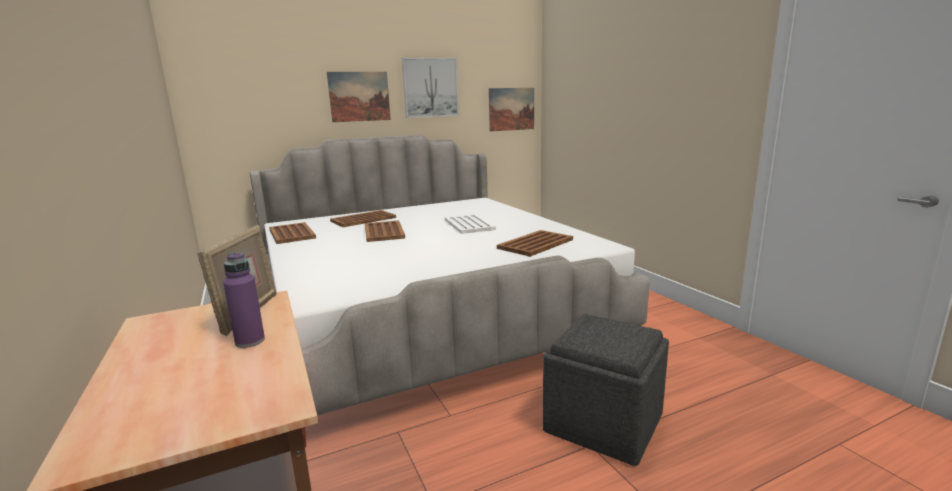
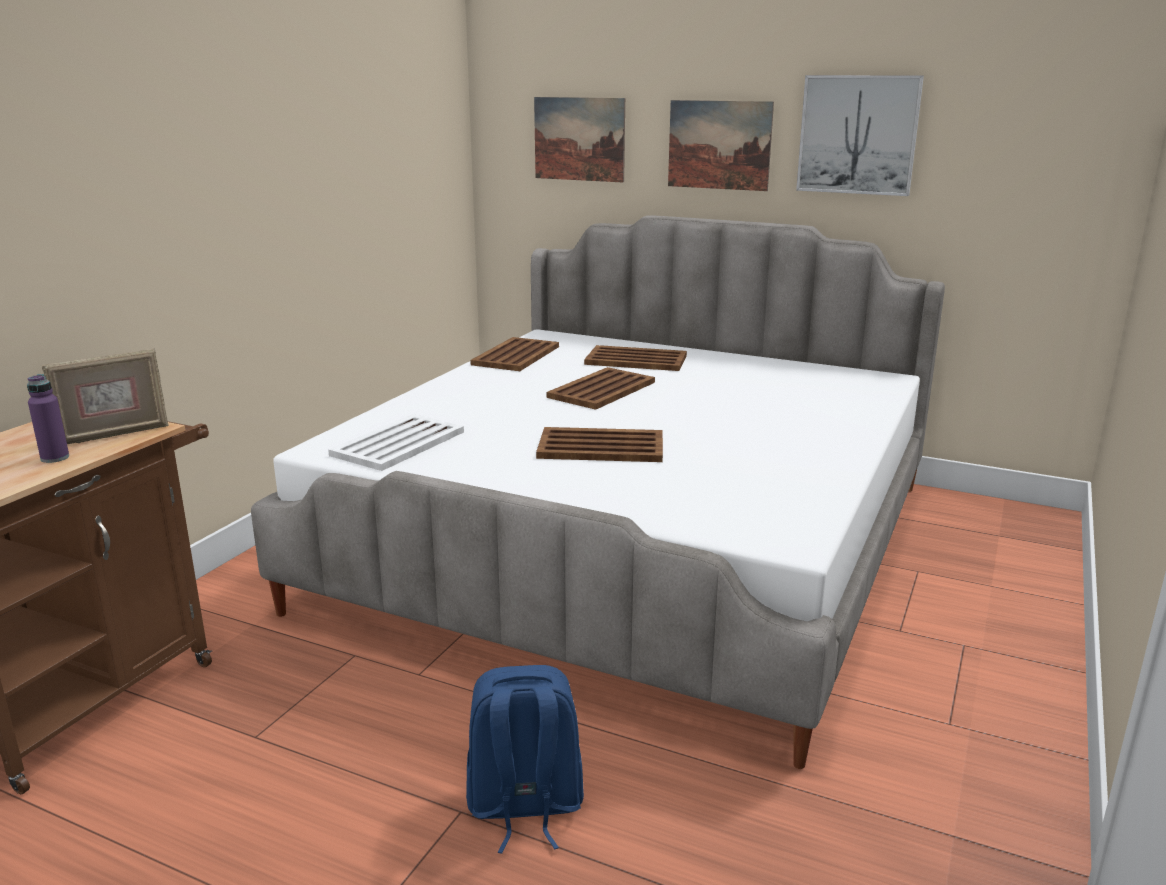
camera: 50 degrees right, 5 degrees up
(469, 224) = (729, 419): white tray -> white tray (399, 443)
(511, 109) = (1055, 192): picture -> picture (579, 139)
(535, 244) = (707, 490): brown tray -> brown tray (599, 447)
(604, 423) = (524, 807): grey ottoman -> blue backpack

